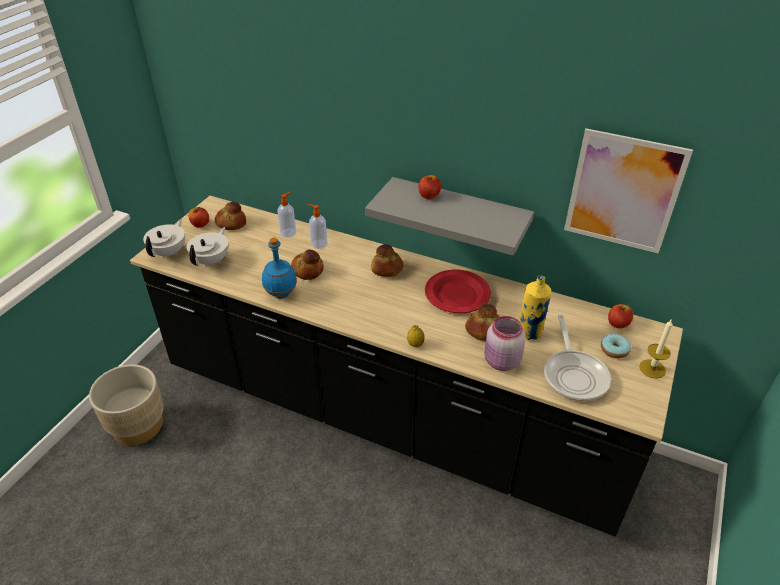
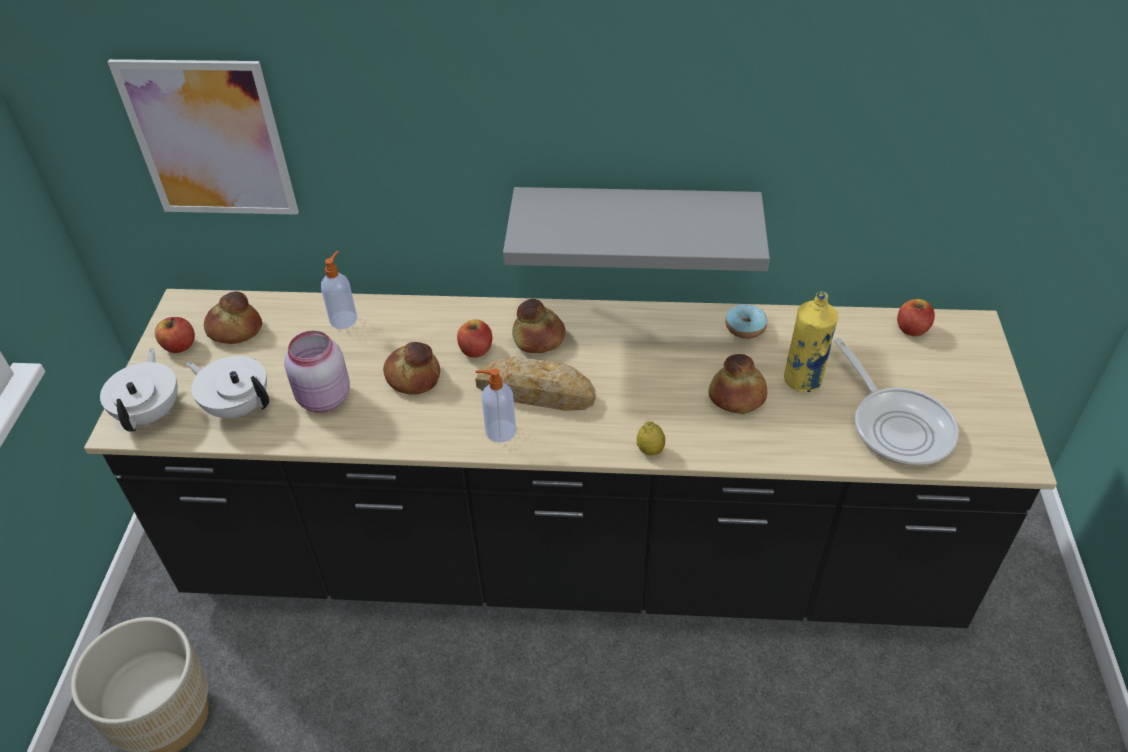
camera: 20 degrees left, 5 degrees up
(212, 261) = (238, 406): white teapot -> white teapot turned 60 degrees counterclockwise
(281, 294) = (392, 431): blue bottle -> none
(318, 244) = (405, 325): soap dispenser -> soap dispenser (499, 431)
(369, 296) = (535, 391): none -> bread
(429, 195) = (592, 205): apple -> apple (476, 350)
(457, 294) = (668, 349): red plate -> none
(501, 362) = (788, 438): pink jar -> pink jar (323, 399)
(614, 350) = (928, 370): donut -> donut (745, 327)
(623, 192) = (902, 133): picture -> picture (209, 139)
(652, 368) = (991, 383): candle -> none

